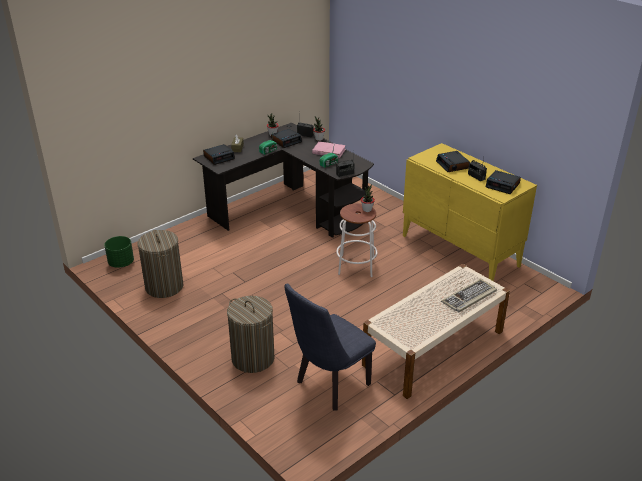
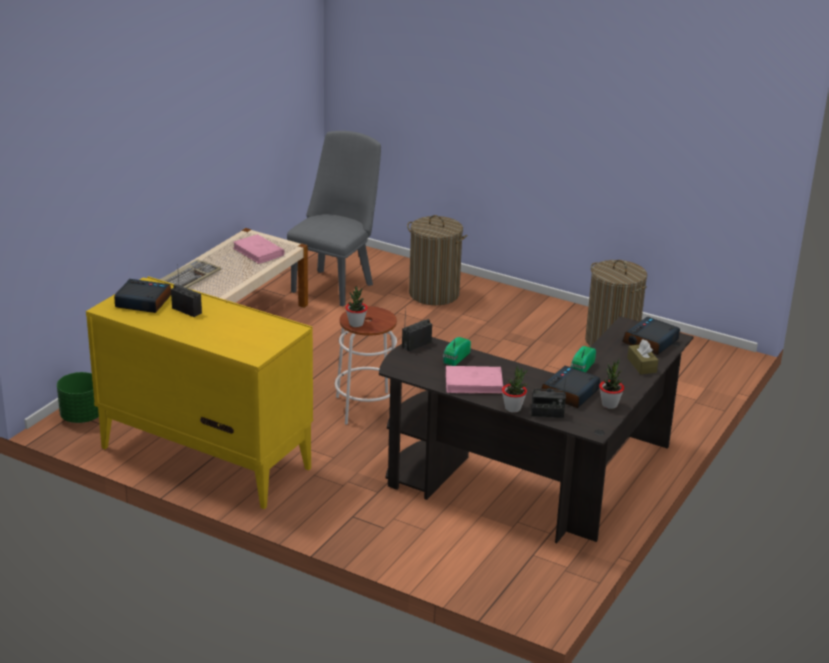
camera: 160 degrees right, 5 degrees down
(121, 263) = (704, 359): green planter -> green planter (81, 417)
(329, 386) = (335, 285): blue chair -> grey chair
(406, 319) = (258, 252): none -> pink book
(453, 165) = (228, 325): alarm clock -> none

